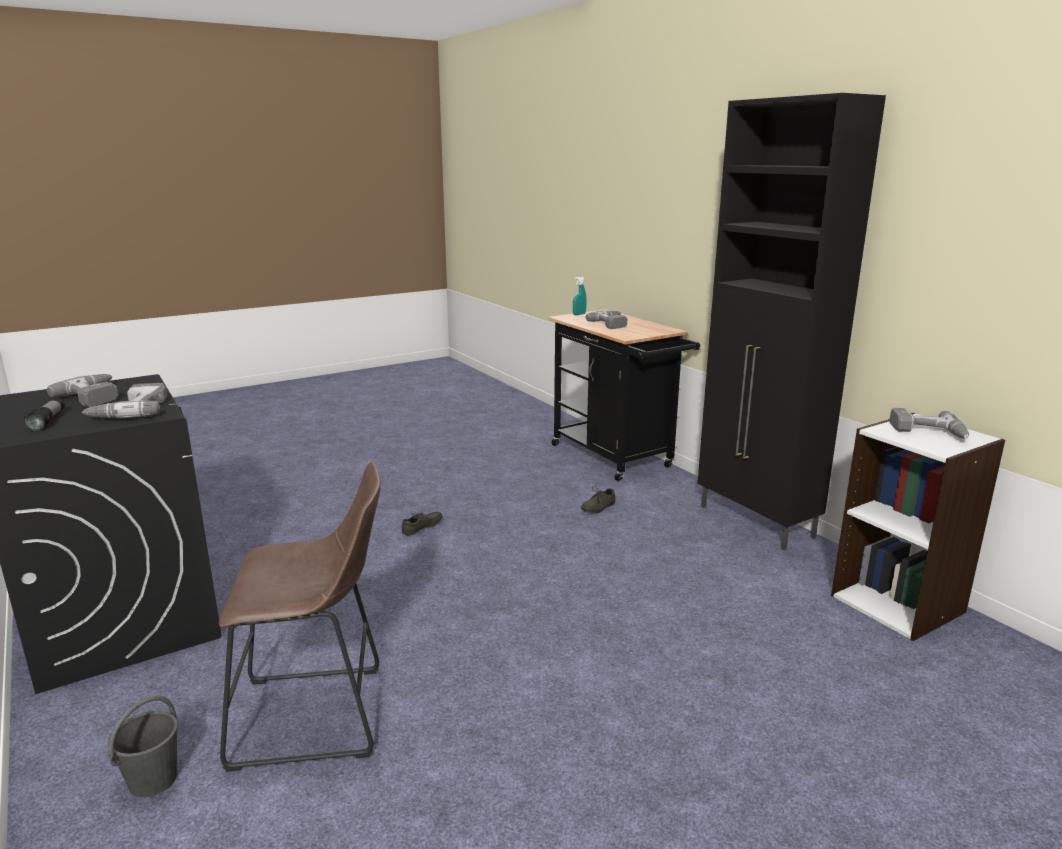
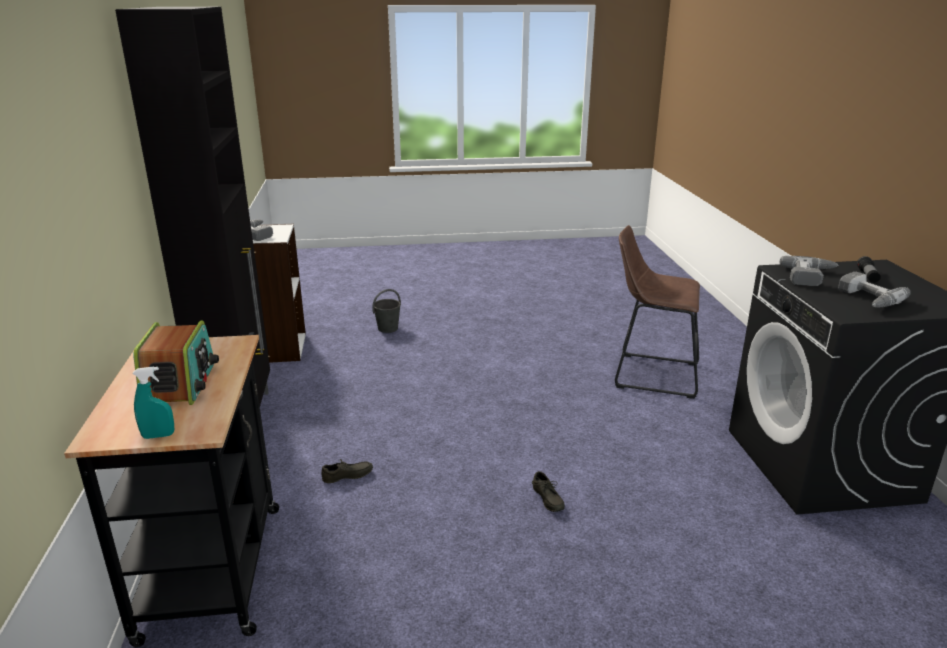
camera: 155 degrees left, 5 degrees up
(152, 781) = (732, 369): grey bucket -> grey bucket (388, 328)
(423, 528) = (546, 500): grey shoe -> grey shoe turned 90 degrees counterclockwise
(612, 323) = (181, 384): power drill -> radio

